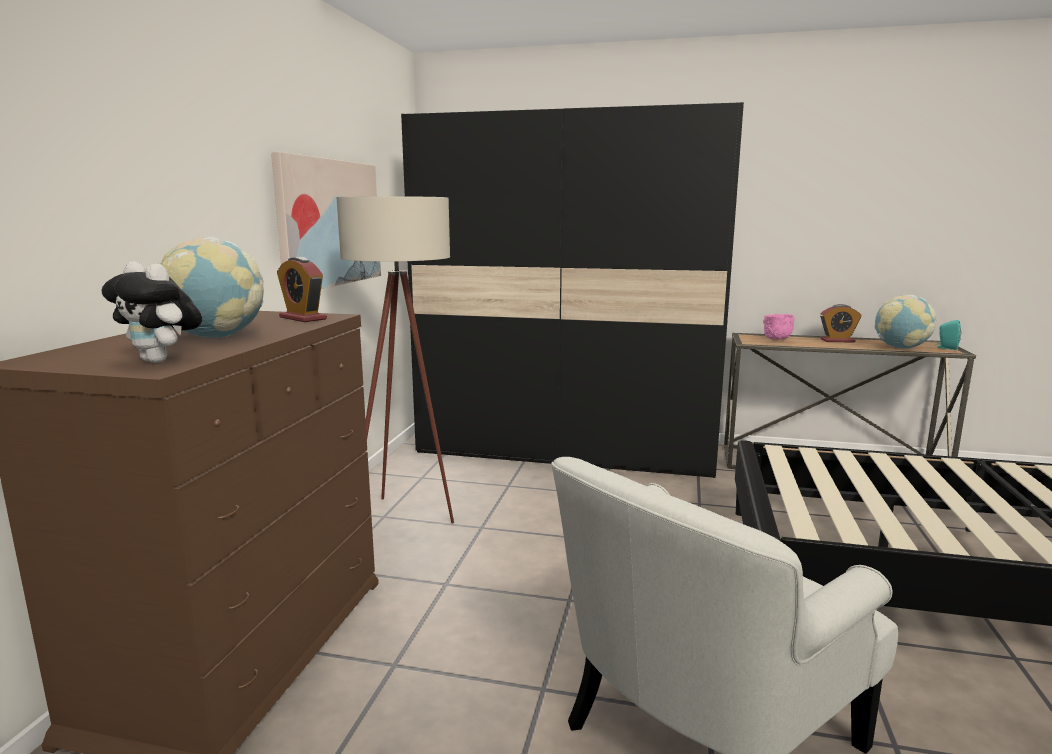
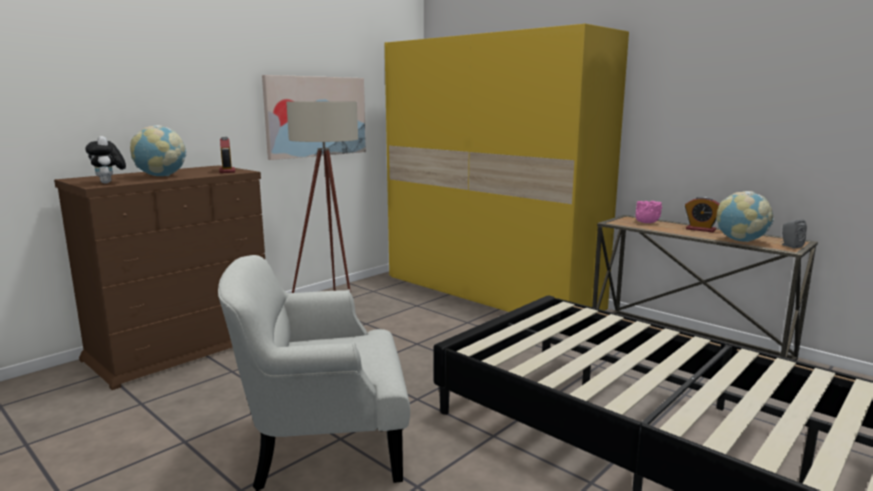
camera: 30 degrees right, 0 degrees up
(567, 449) = (490, 292): black wardrobe -> yellow wardrobe
(946, 348) = (790, 246): turquoise speaker -> grey speaker

